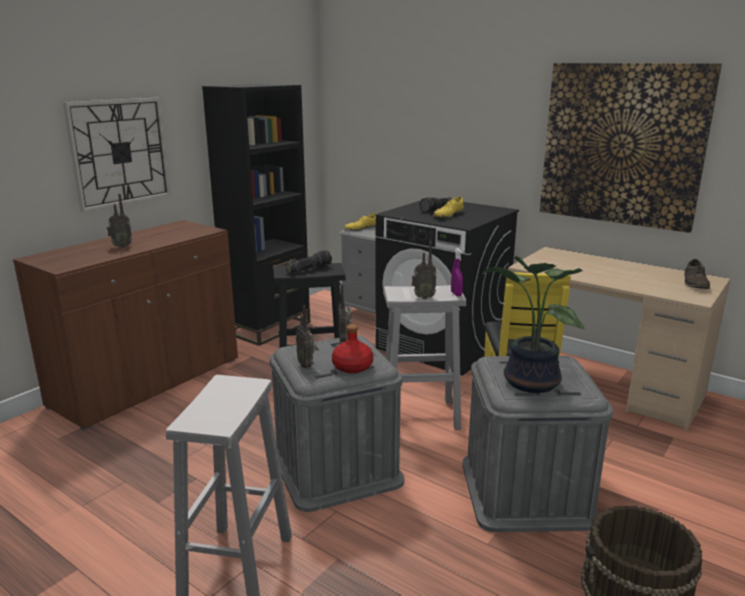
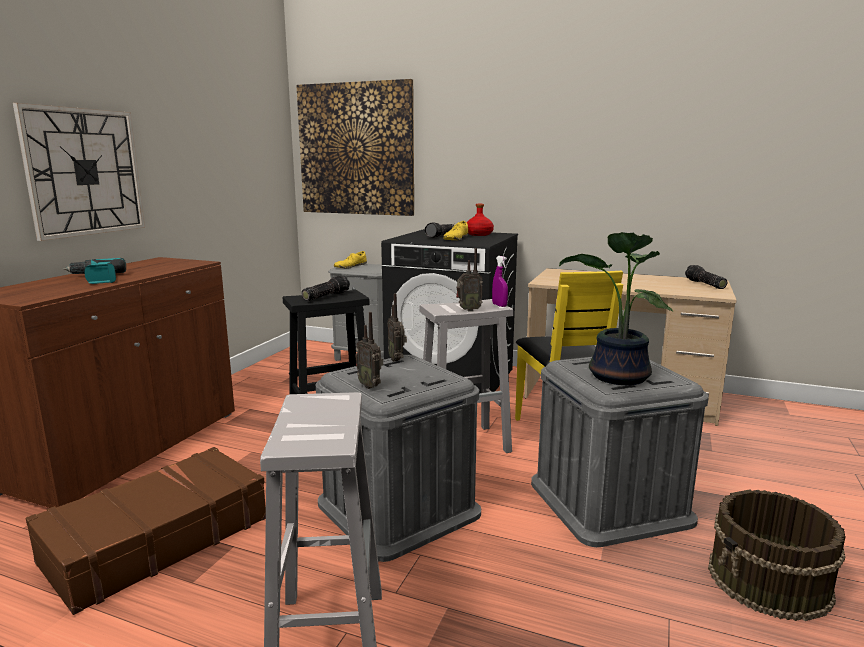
camera: 15 degrees left, 5 degrees down
(121, 246) = (97, 279): radio -> power drill
(144, 464) = (156, 540): none -> brown suitcase
(268, 327) = (257, 379): black bookcase -> none
(352, 366) = (424, 382): red bottle -> red bottle (479, 234)
(622, 145) = (616, 162): picture -> picture (356, 149)
(695, 283) = (704, 284): brown shoe -> flashlight

